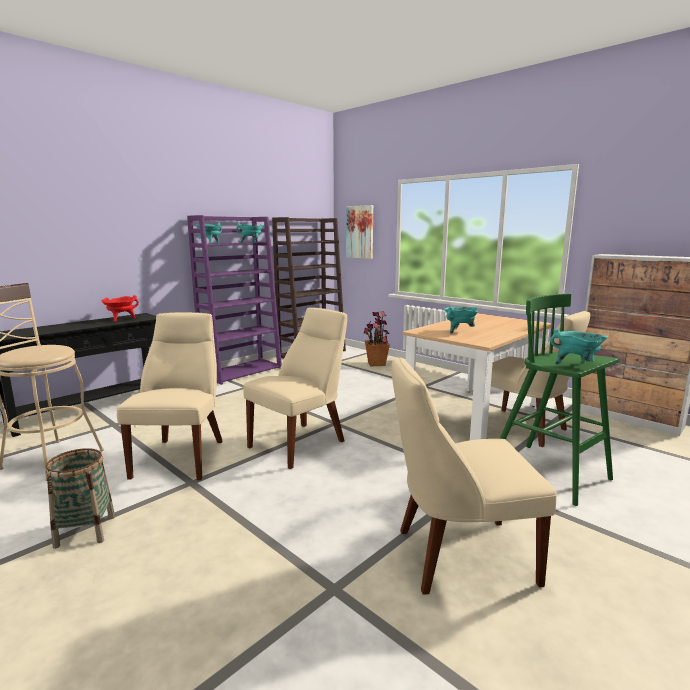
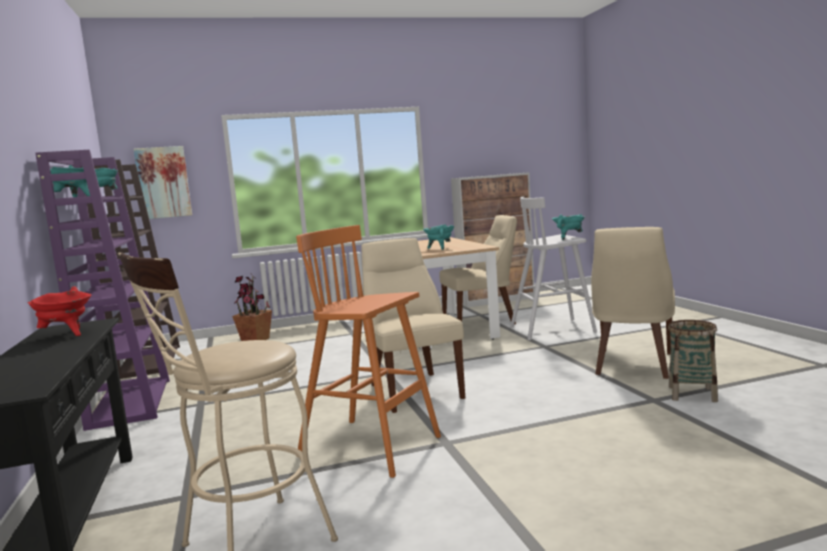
camera: 60 degrees left, 5 degrees down
(85, 531) = (506, 500): basket -> basket (692, 394)
(182, 456) = (372, 447): beige chair -> orange stool
(551, 473) = (553, 329): green stool -> white stool

